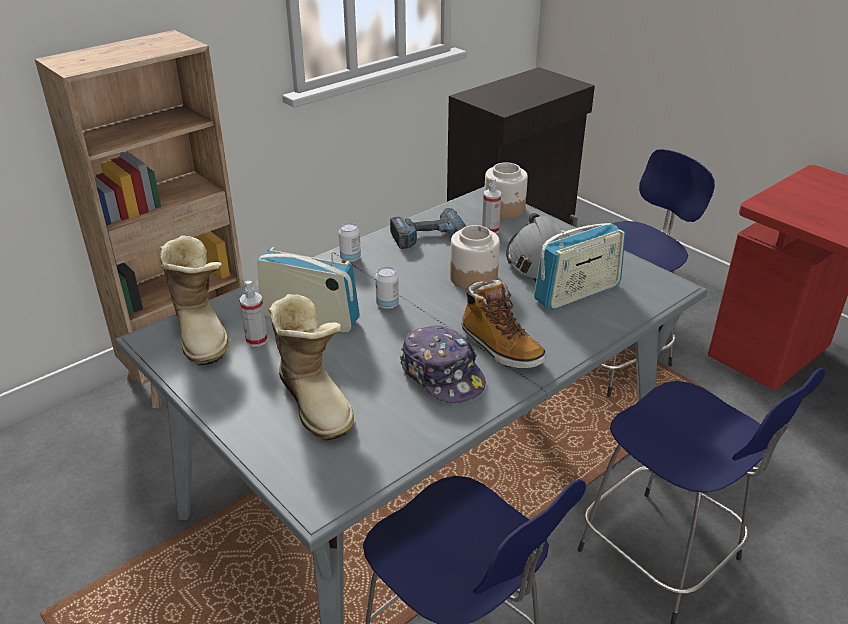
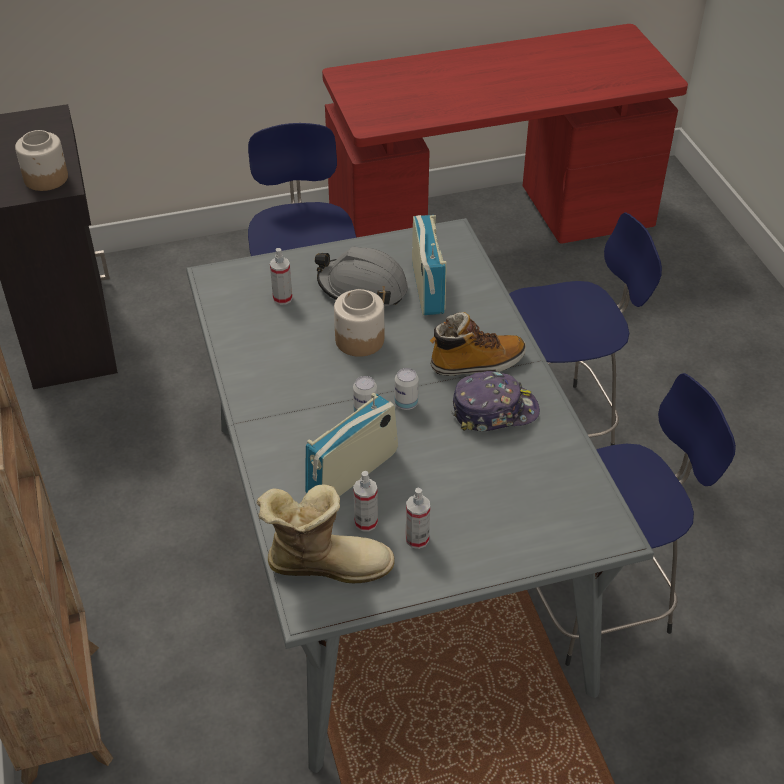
camera: 65 degrees left, 10 degrees up
(250, 372) = (417, 539): none -> spray bottle
(317, 400) = (486, 502): boot -> none
(350, 258) = (261, 413): can -> can (406, 403)
(431, 239) = (268, 344): power drill -> none
(504, 209) = (251, 274): jar -> jar (46, 178)

